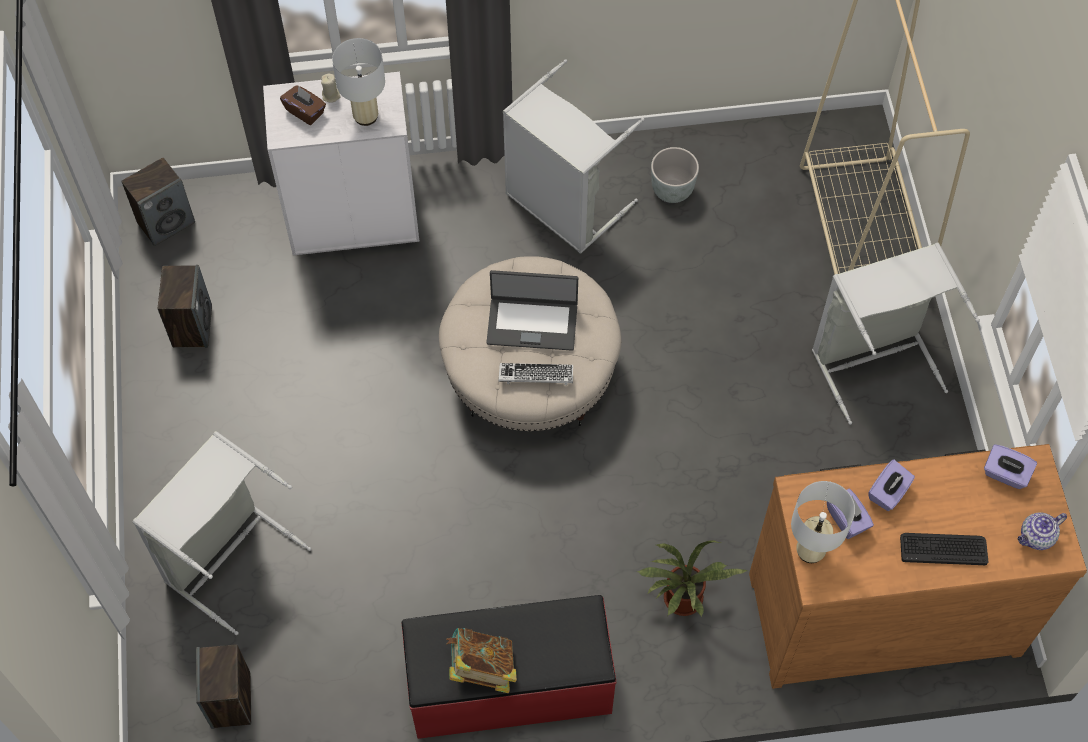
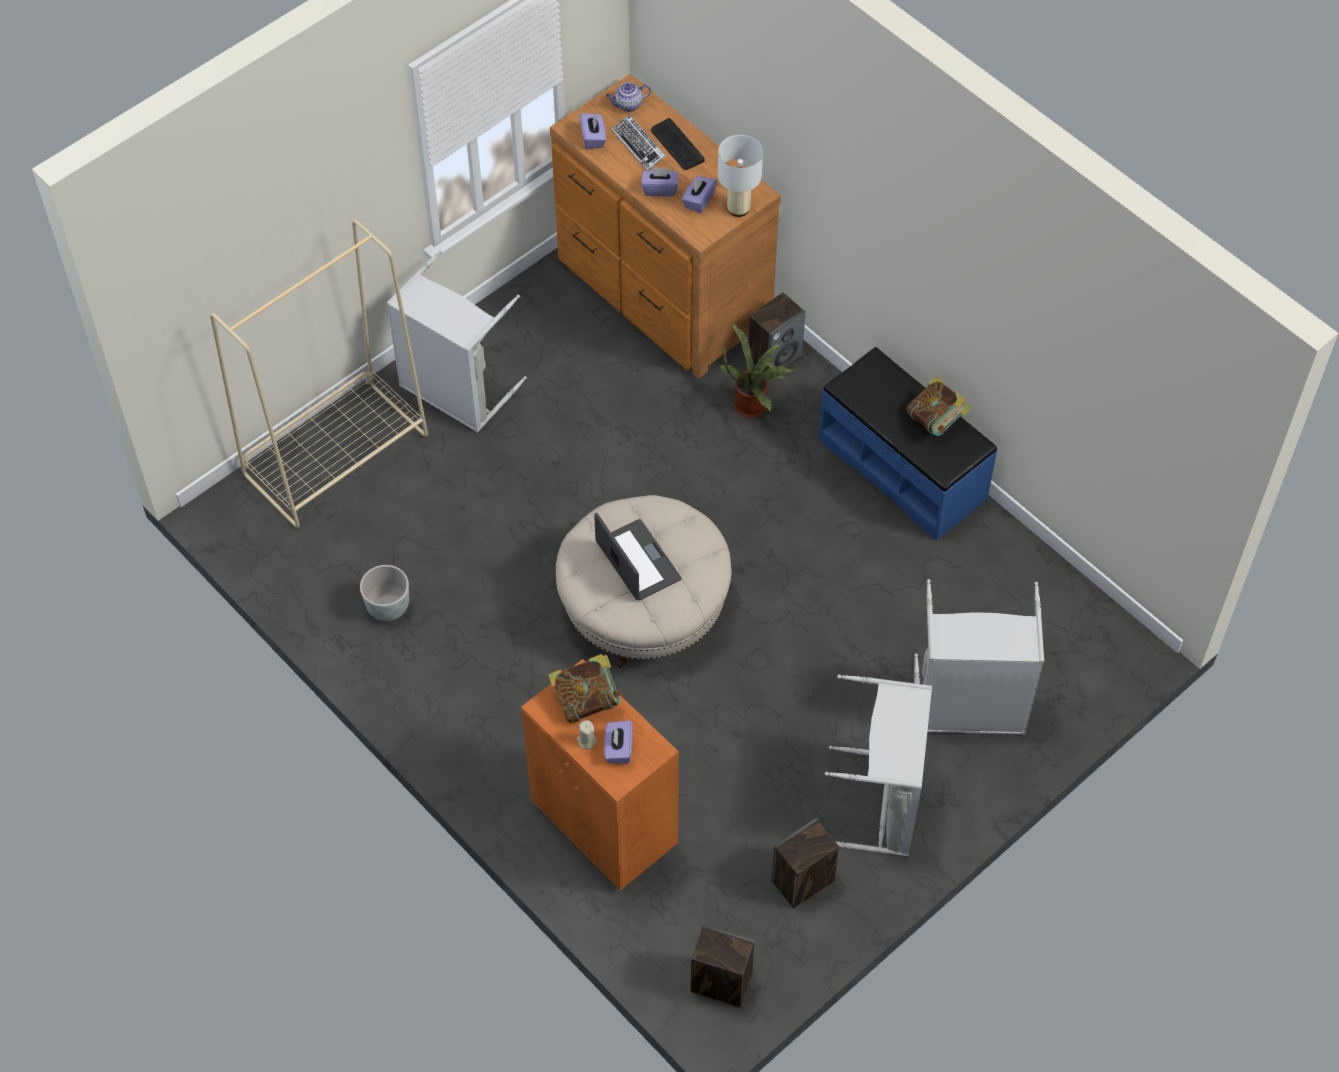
camera: 125 degrees left, 5 degrees down
(231, 700) = (1065, 628): speaker -> speaker (774, 357)
(305, 111) = (618, 749): brown tissue box -> purple tissue box
(356, 223) = (602, 825): white cabinet -> orange cabinet
(366, 116) = (587, 700): white table lamp -> book
(510, 686) = (903, 468): red bench -> blue bench
(536, 376) = (681, 532): keyboard -> keyboard (639, 145)
(562, 206) = (465, 678): grey laundry basket -> grey laundry basket (883, 803)
(1036, 537) = (628, 105): teapot -> teapot turned 135 degrees clockwise

